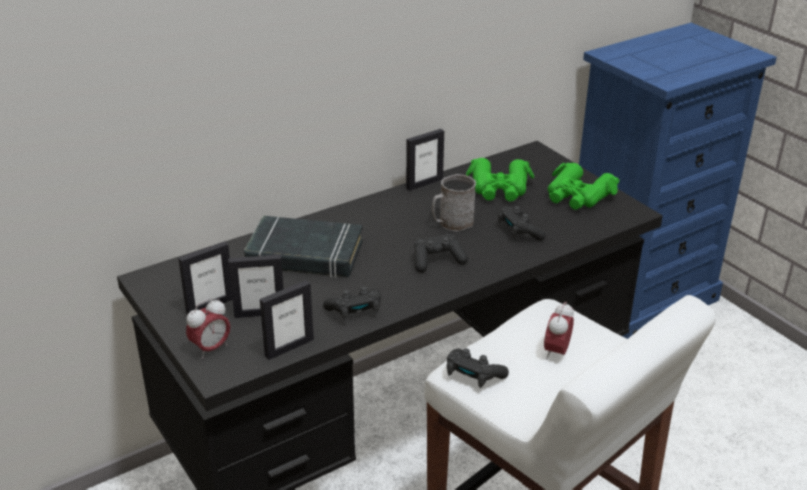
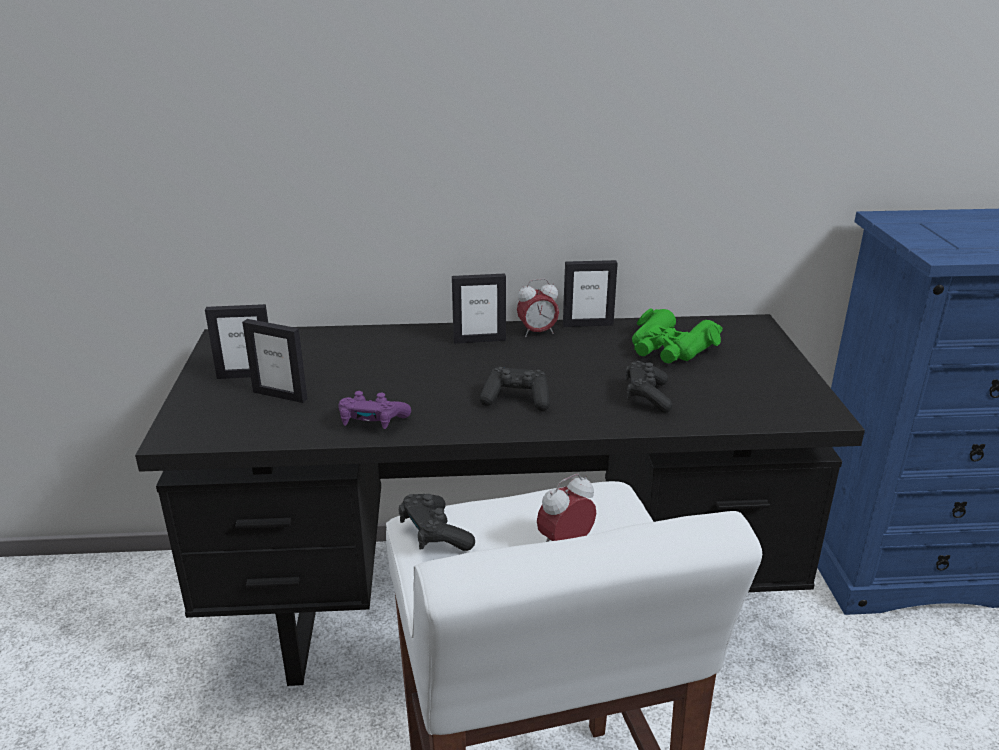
camera: 30 degrees right, 5 degrees down
(211, 348) = (197, 412): alarm clock -> alarm clock (537, 333)
(289, 347) = (266, 435): picture frame -> picture frame (479, 340)
(305, 255) = (387, 356): black book -> none
(355, 311) = (372, 422): black game controller -> purple game controller
(452, 223) = (575, 368): grey mug -> none
(578, 196) = (763, 380): green binoculars -> none

